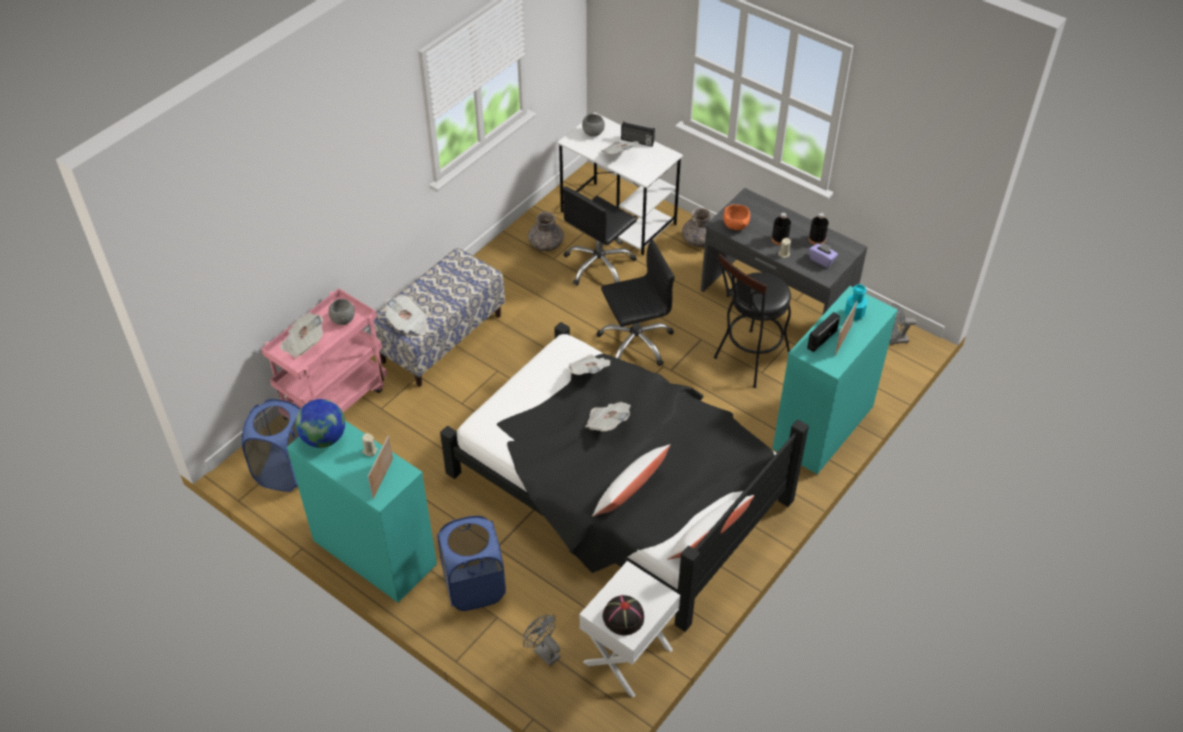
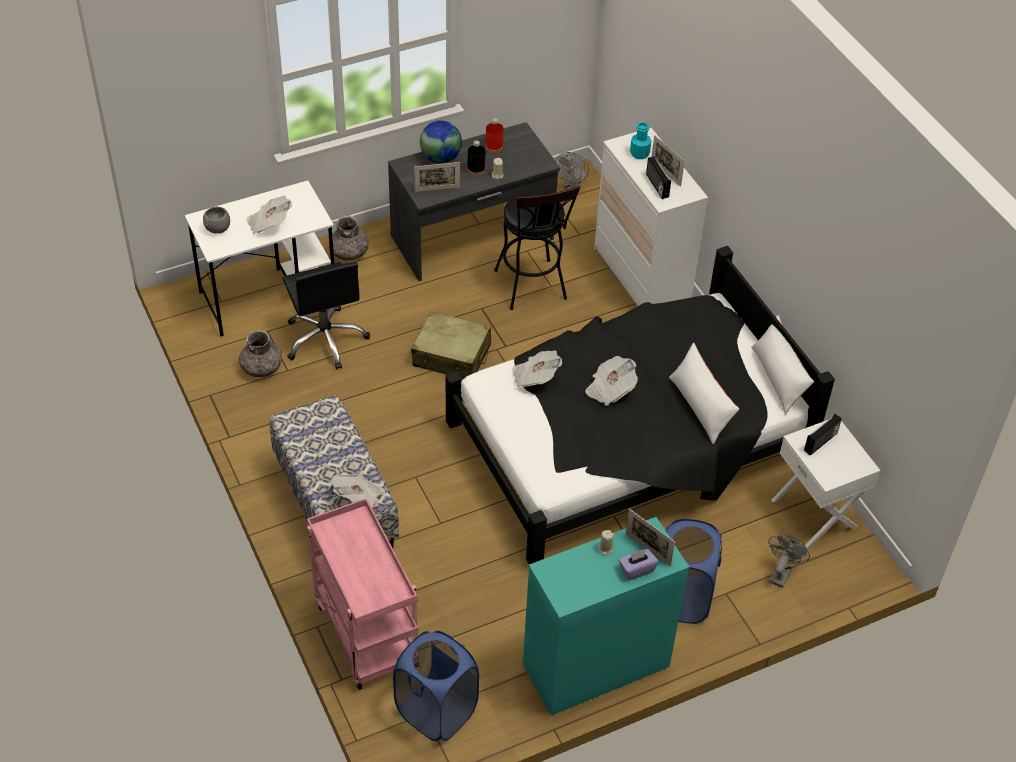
camera: 65 degrees left, 0 degrees up
(303, 343) = (365, 581): newspaper -> none
(324, 438) = (566, 581): globe -> globe (440, 158)
(343, 319) = (352, 534): grey bowl -> none
(543, 651) = (781, 572): grey fan -> grey fan turned 135 degrees clockwise
(623, 617) = (843, 462): black hat -> none
(635, 342) = (452, 355): black office chair -> beige suitcase
(637, 141) = (260, 203): radio -> radio (821, 442)
(736, 226) = (437, 189): orange bowl -> picture frame
(817, 239) = (494, 147): black bottle -> red bottle
(822, 260) = (523, 156): purple tissue box -> purple tissue box (636, 569)
(823, 427) = (641, 276): turquoise dresser -> white dresser

